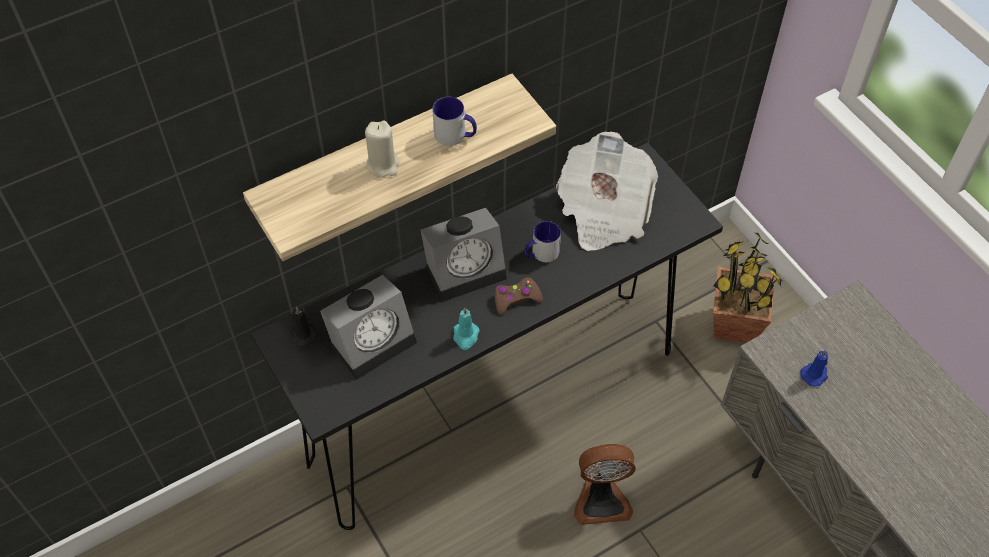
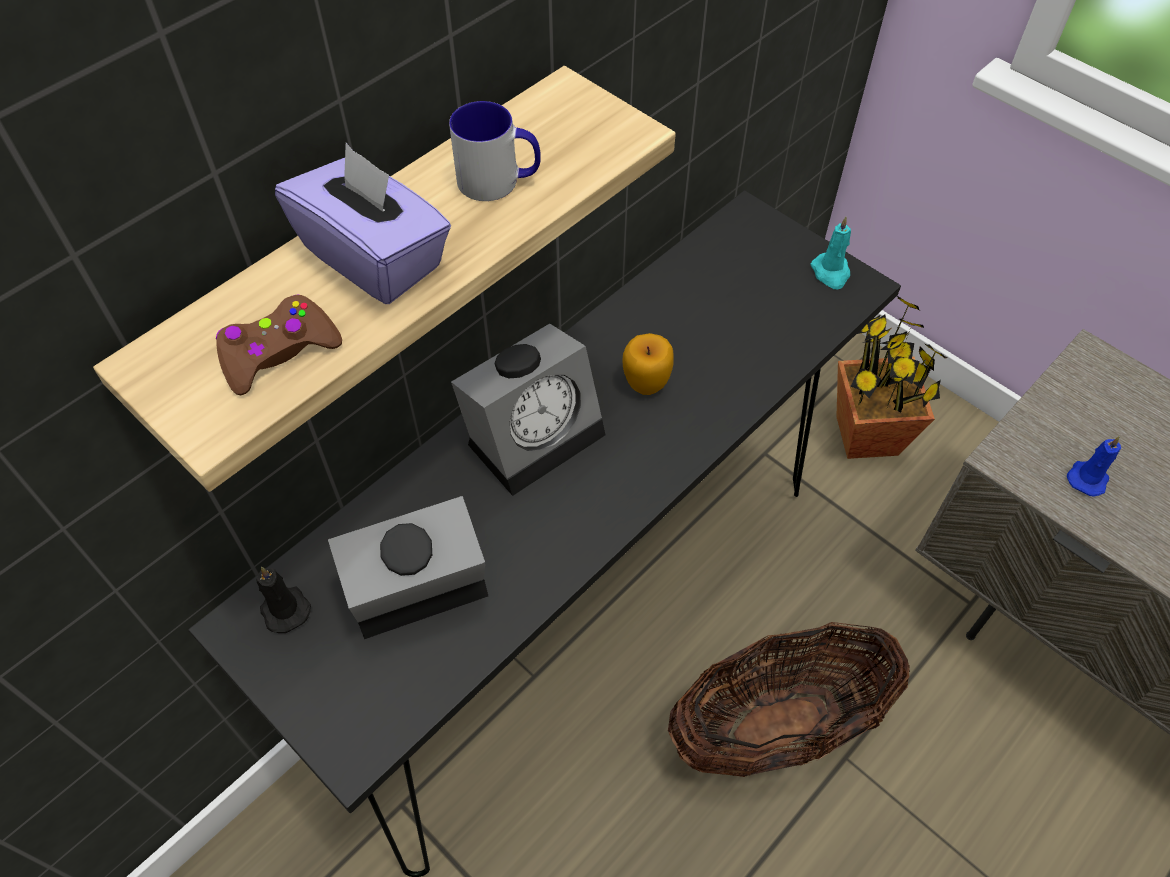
camera: 15 degrees left, 0 degrees up
(373, 340) = (413, 590): alarm clock -> alarm clock turned 150 degrees counterclockwise
(383, 164) = (375, 257): beige candle -> purple tissue box
(465, 336) = (569, 546): turquoise candle -> turquoise candle (831, 273)
(516, 299) = (631, 463): brown game controller -> brown game controller (278, 353)
(541, 254) = (646, 383): mug -> apple
(601, 499) = (777, 726): fan -> basket
(603, 211) = (718, 299): newspaper -> none

